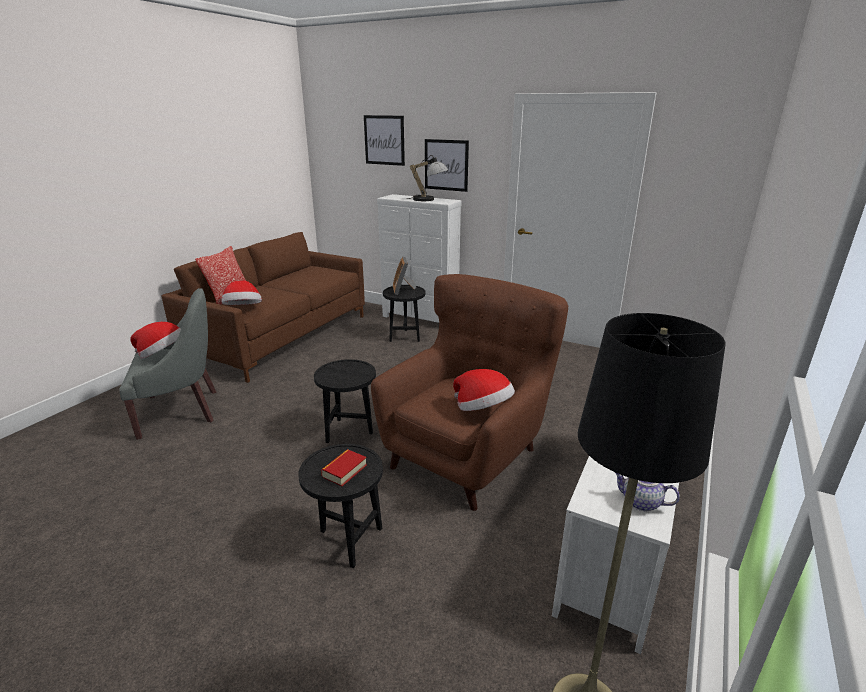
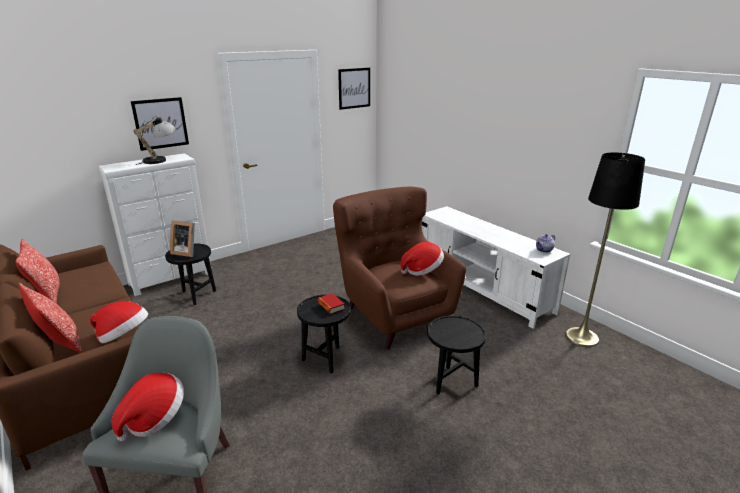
camera: 65 degrees left, 0 degrees up
(290, 274) = (47, 294): none -> pillow
(344, 471) = (459, 331): book -> book (331, 306)
(384, 140) = (73, 109): picture -> picture (354, 88)

